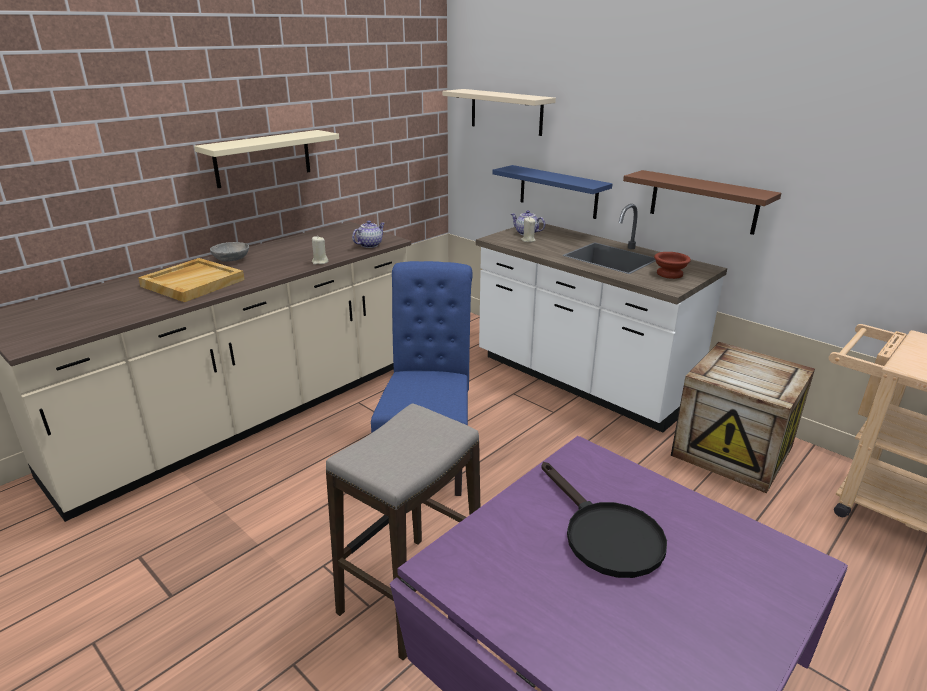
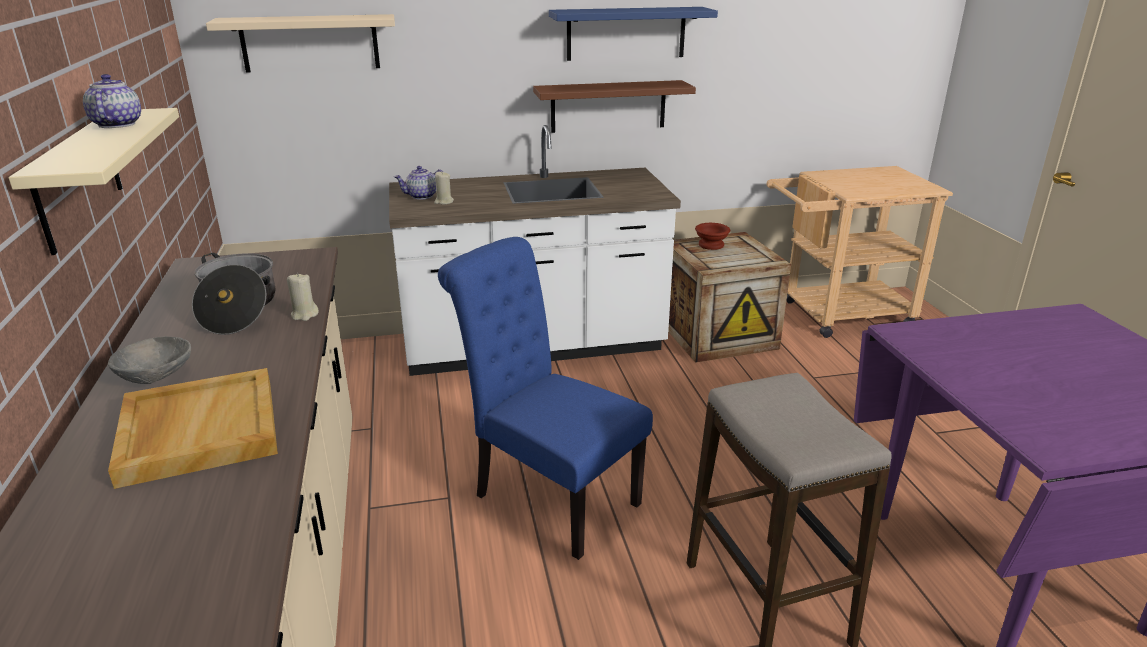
camera: 55 degrees left, 0 degrees up
(310, 249) = (238, 309): none -> cooking pot
(369, 245) = (303, 271): teapot -> teapot (116, 124)
(558, 192) = (420, 136): blue shelf -> blue shelf (626, 33)
(604, 534) = (1025, 365): black frying pan -> none
(668, 274) = (627, 186): brown bowl -> brown bowl (710, 245)

